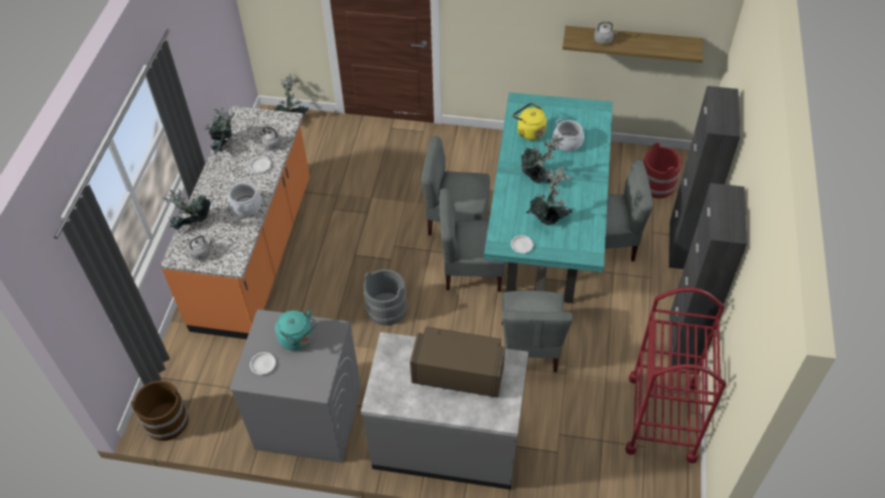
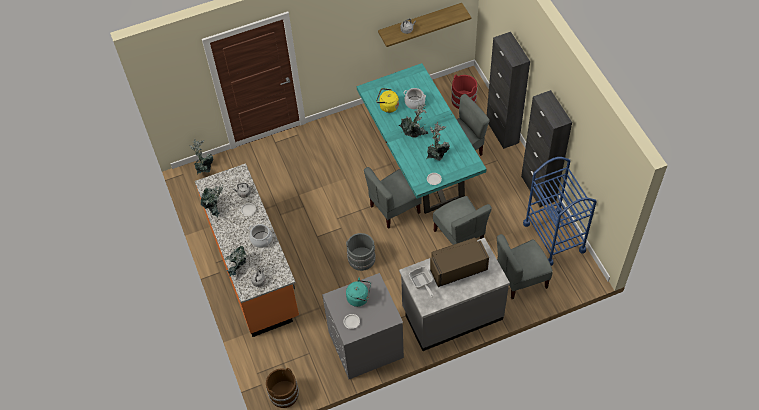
camera: 30 degrees left, 5 degrees up
(394, 366) = (421, 284): none -> frying pan
(457, 221) = (363, 183): grey chair -> grey chair (521, 279)
(662, 417) = (554, 237): red cart -> blue cart

